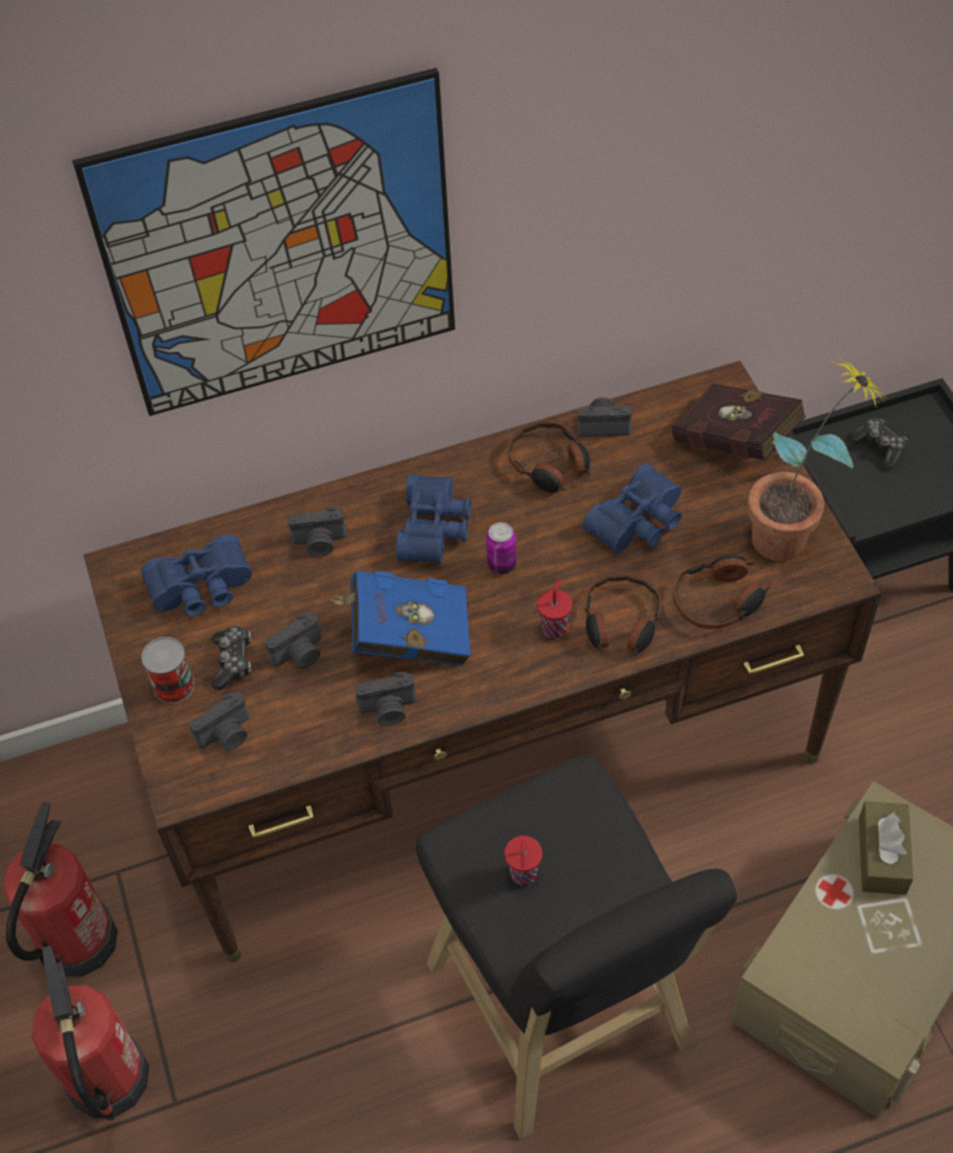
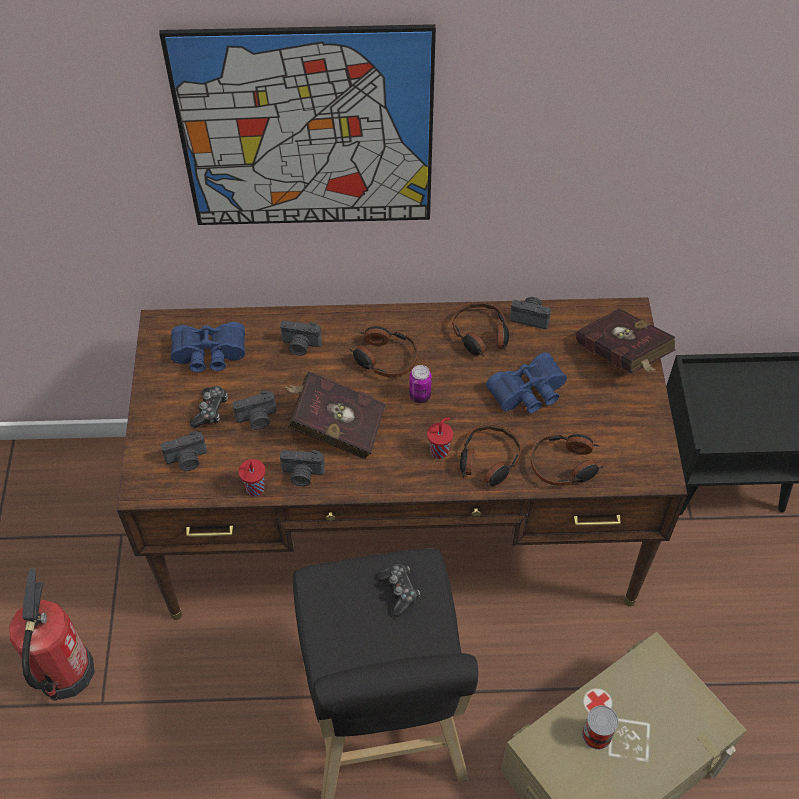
camera: 15 degrees right, 0 degrees up
(77, 942) = (78, 574): fire extinguisher -> none
(173, 685) = (165, 415): can -> can (596, 734)
(406, 635) = (334, 427): blue book -> red book
(436, 528) = (384, 358): blue binoculars -> headphones
(523, 876) = (355, 619): red cup -> red cup (254, 489)
(794, 534) = (639, 433): potted plant -> none
(879, 447) = (744, 390): game controller -> game controller (399, 591)
(882, 855) = (642, 687): brown tissue box -> none

